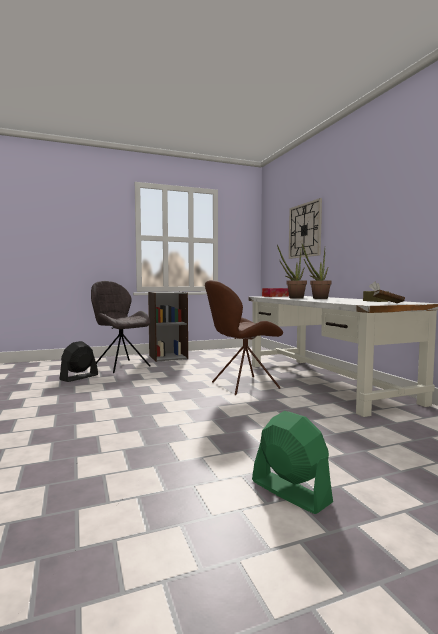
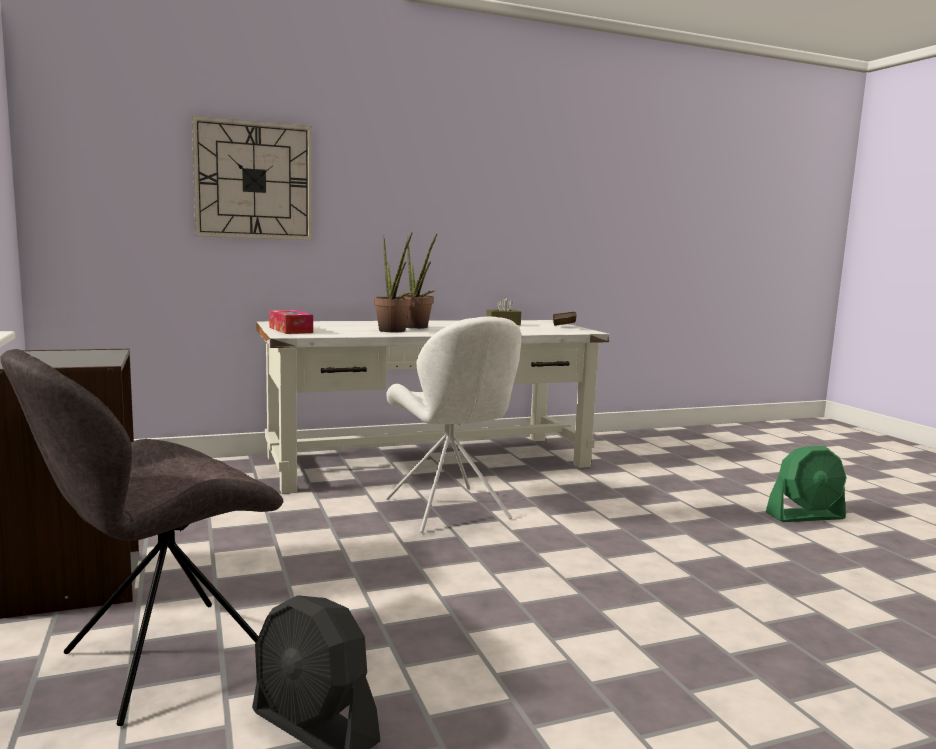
camera: 90 degrees left, 5 degrees up
(242, 385) = (449, 511): brown chair -> white chair
(290, 491) = (805, 516): green fan -> green fan turned 150 degrees counterclockwise

